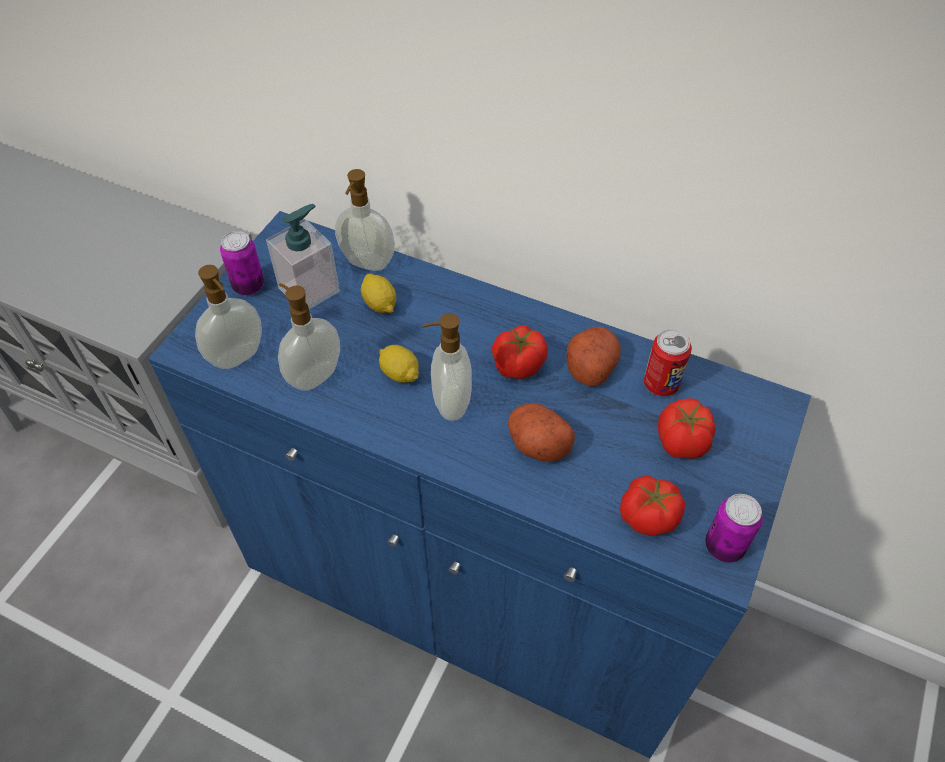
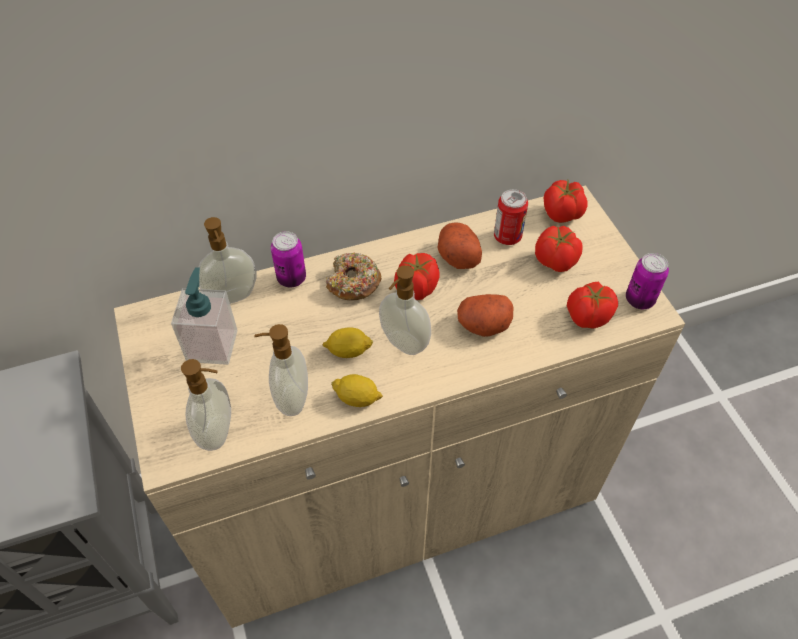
camera: 45 degrees left, 0 degrees up
(248, 286) = (160, 378): can -> can (291, 278)
(380, 304) = (277, 317): lemon -> lemon (357, 398)
(471, 322) = (353, 283): none -> donut
(473, 586) = (398, 497): blue cabinet -> beige cabinet
(747, 404) = (562, 214): none -> tomato

